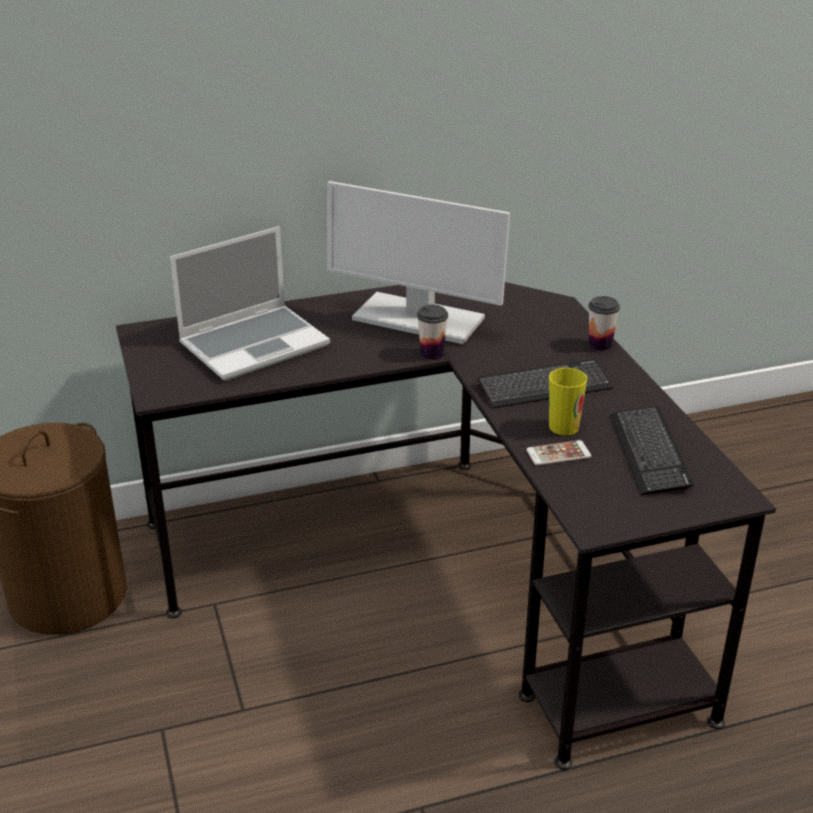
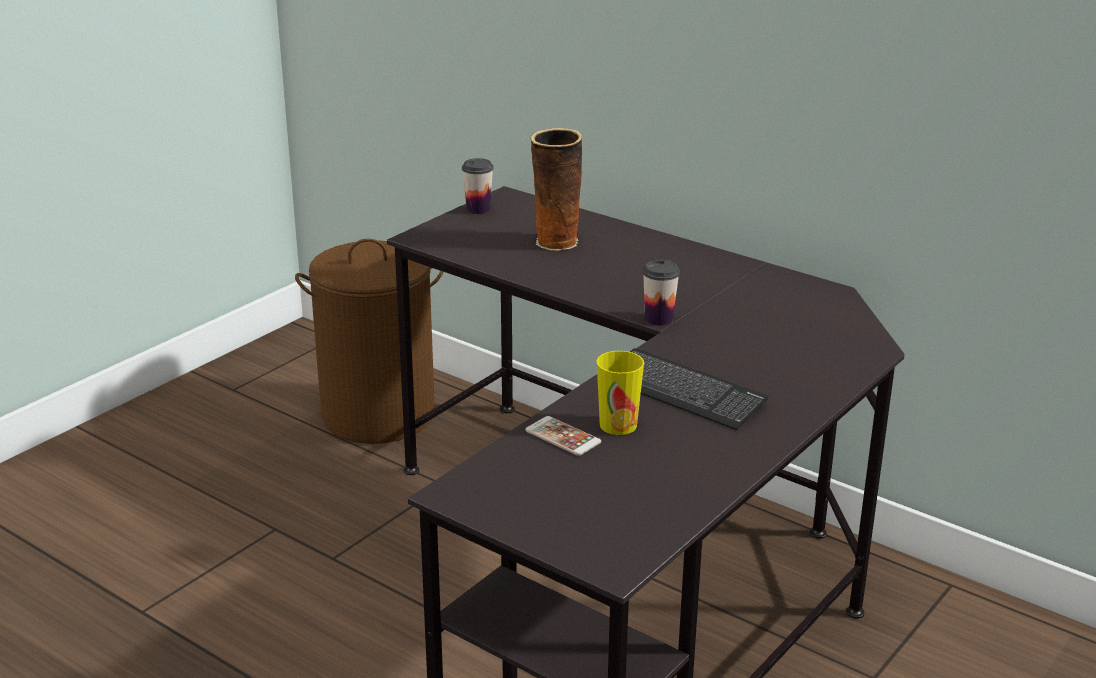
camera: 55 degrees right, 5 degrees down
(255, 344) = (555, 242): laptop -> vase
(416, 319) = (713, 291): monitor -> none
(600, 345) = (820, 397): cup -> cup (478, 209)
(649, 452) = (634, 487): keyboard -> none

